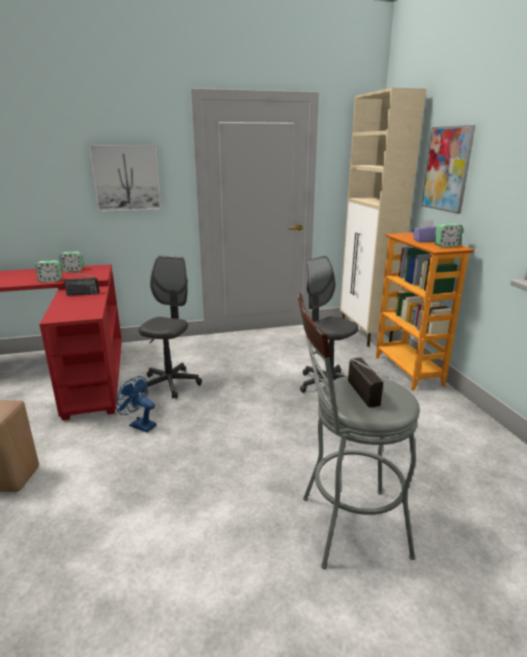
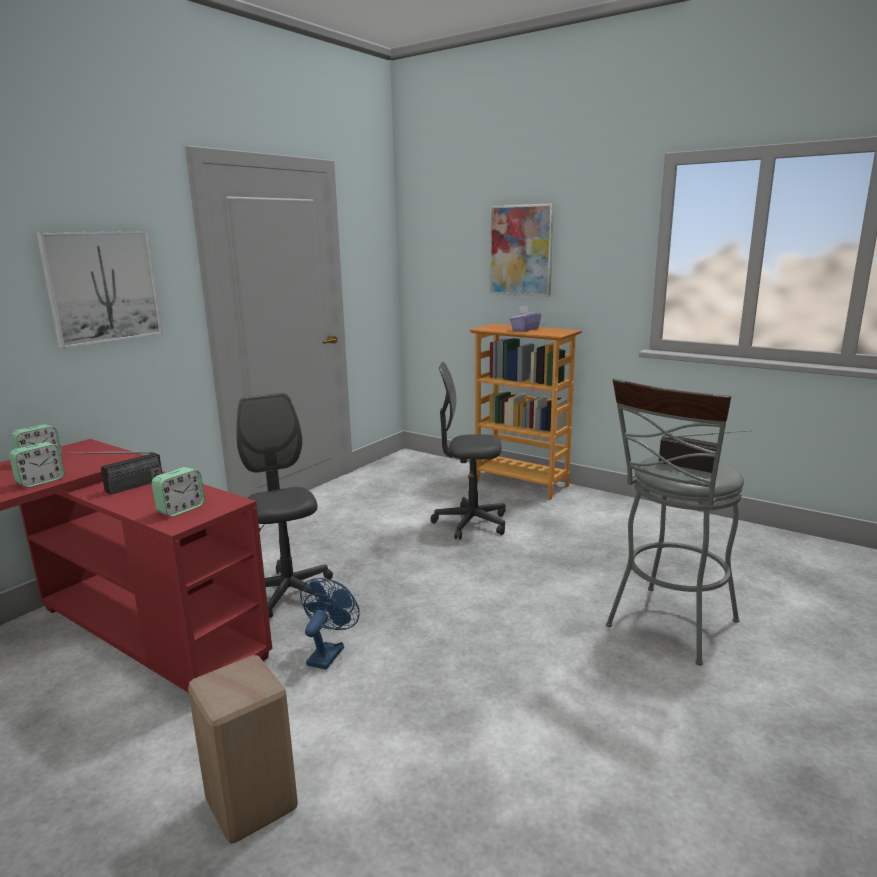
camera: 40 degrees left, 5 degrees down
(139, 425) = (328, 653): blue fan -> blue fan turned 120 degrees clockwise
(365, 333) = (430, 462): beige cabinet -> none
(446, 245) = (553, 331): alarm clock -> alarm clock (181, 509)

